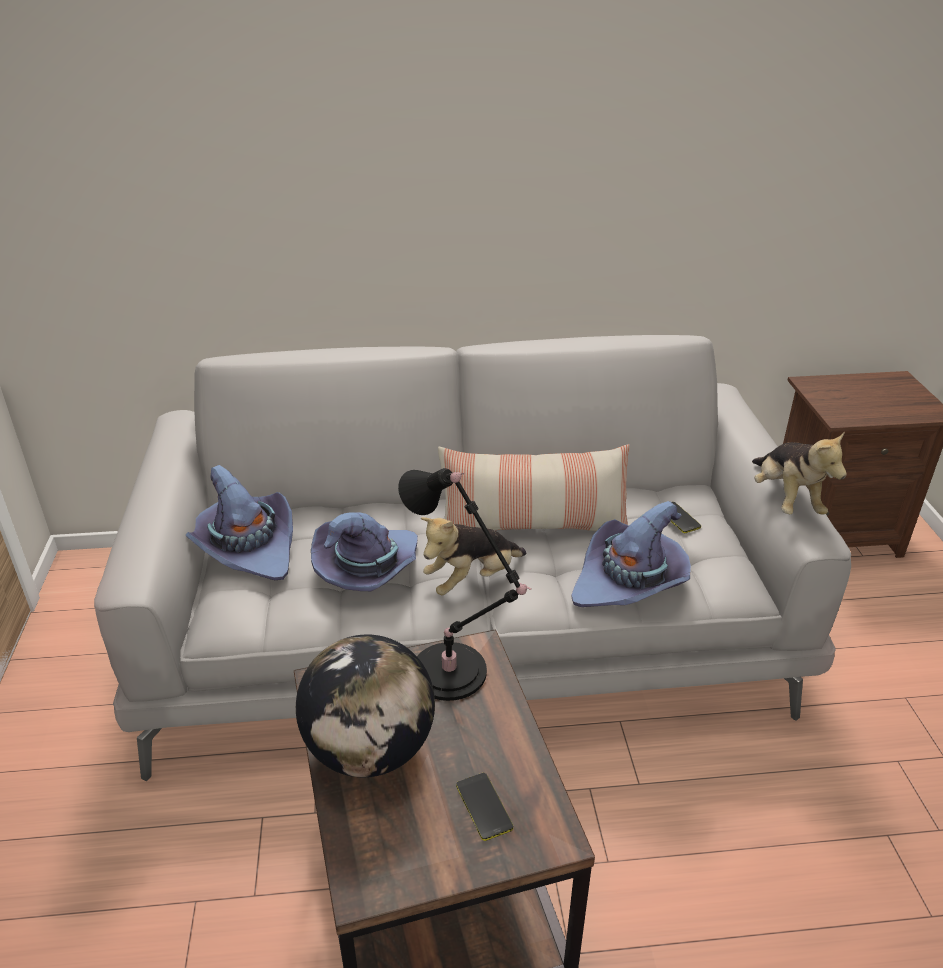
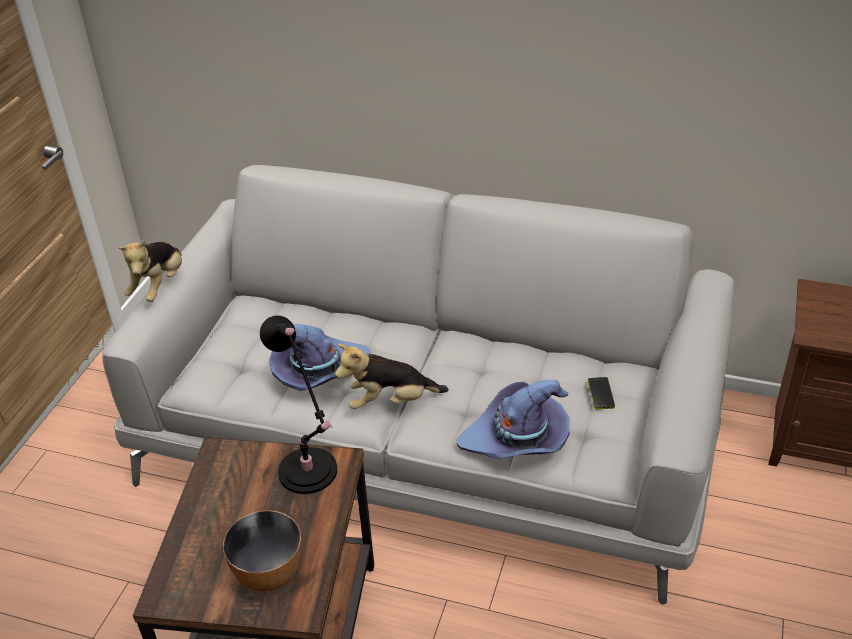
camera: 25 degrees right, 5 degrees up
(247, 546) = (241, 328): purple hat -> none
(370, 750) = (220, 510): globe -> none
(484, 806) = (268, 574): phone -> bowl
(533, 525) = (472, 367): pillow -> none
(785, 499) = (677, 404): plush toy -> plush toy (159, 286)

